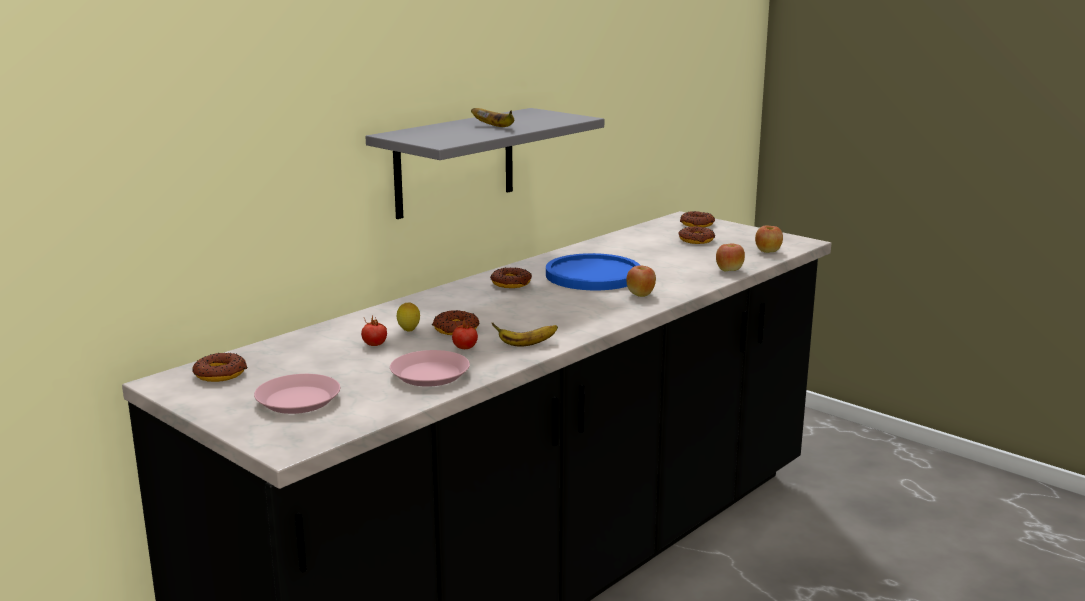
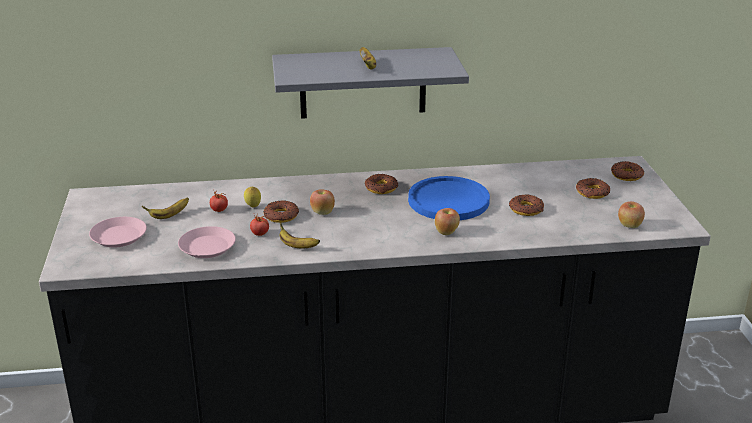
camera: 40 degrees right, 10 degrees up
(220, 374) = (116, 200): donut -> donut (526, 209)
(323, 366) = (169, 216): none -> banana
(729, 270) = (557, 234): apple -> apple (322, 212)

